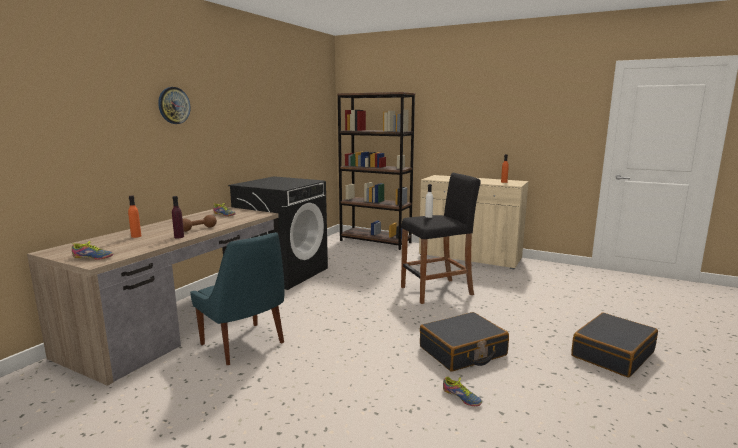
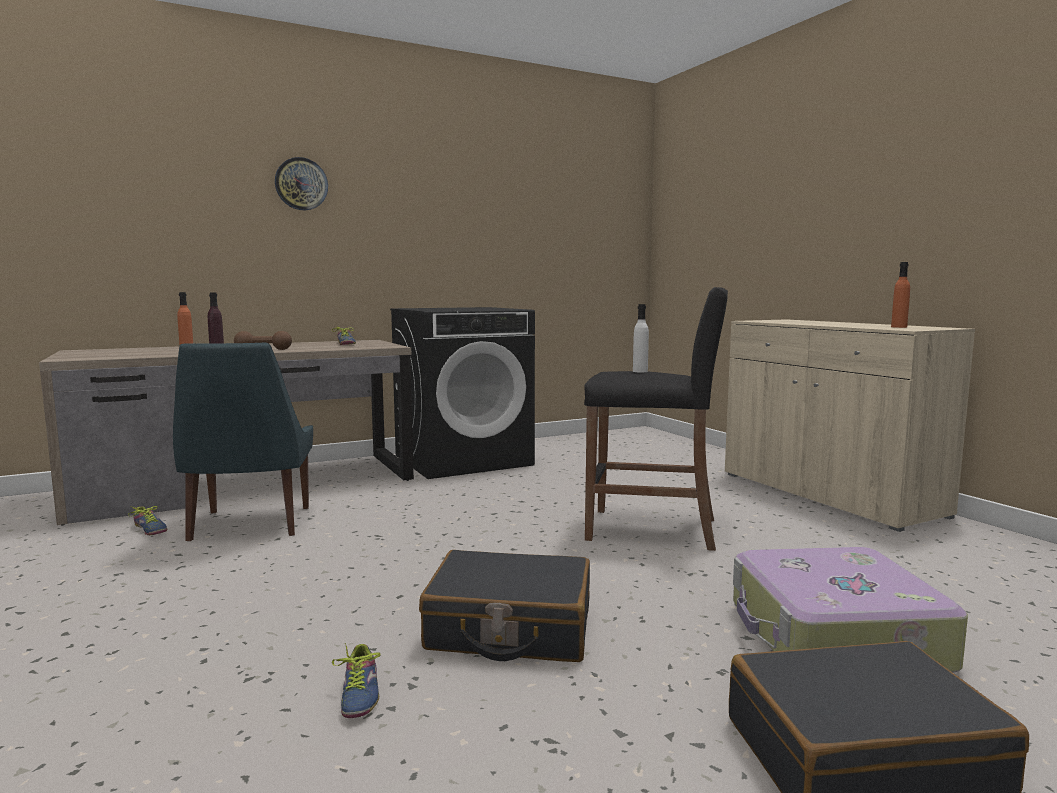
camera: 35 degrees right, 5 degrees down
(92, 258) = (81, 356): shoe -> shoe (148, 530)
(375, 241) = (682, 445): brown bookcase -> none
(555, 318) = (834, 637): none -> suitcase

